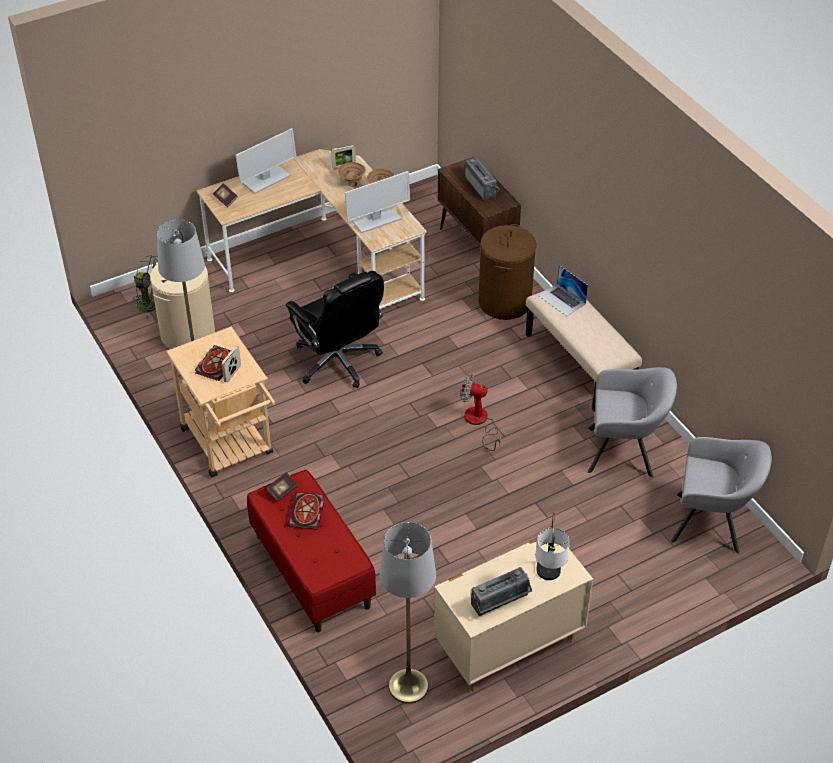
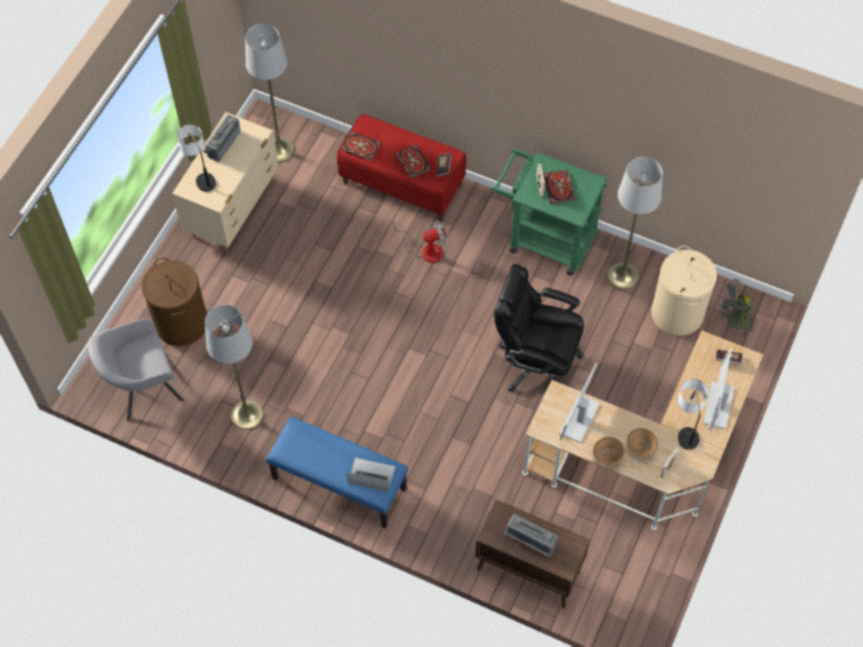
camera: 145 degrees right, 15 degrees up
(230, 446) = (544, 238): beige cart -> green cart
(304, 179) = (686, 428): none -> table lamp
(345, 558) = (360, 147): none -> book
(479, 422) = (379, 372): fan -> fan (425, 249)
(505, 302) = (451, 516): brown laundry basket -> brown laundry basket (181, 323)
(579, 364) = (338, 484): beige bench -> blue bench
(624, 452) = (247, 415): grey armchair -> grey floor lamp

